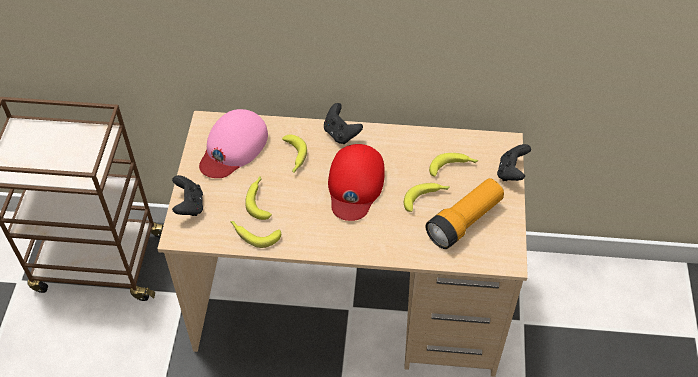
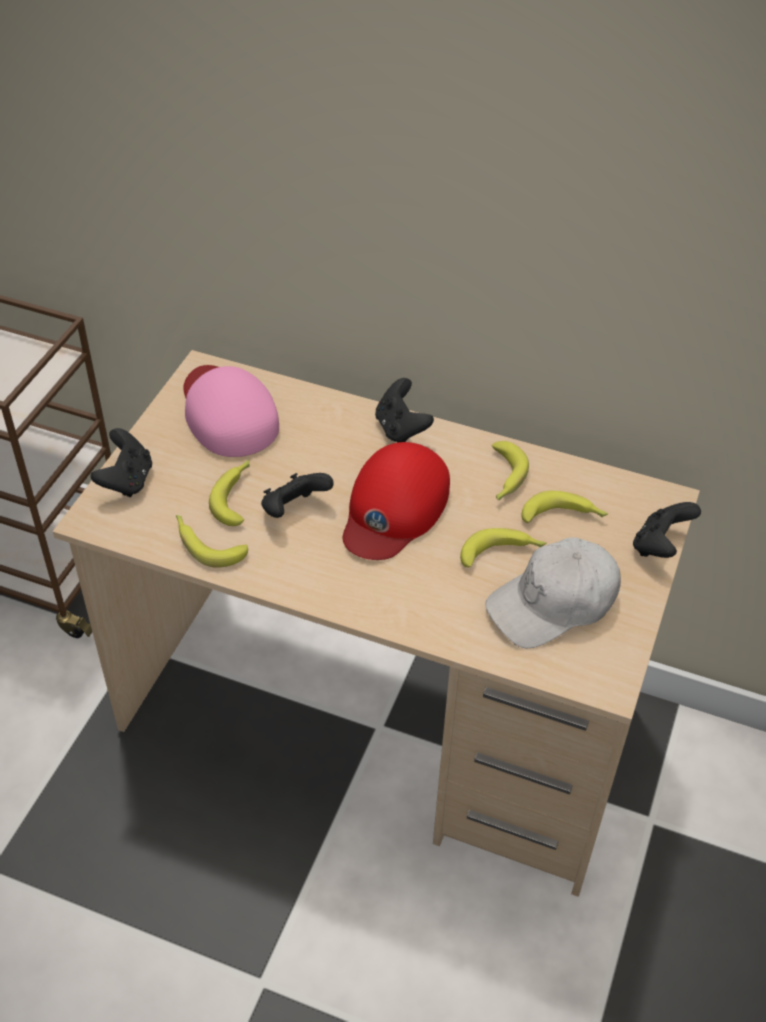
camera: 15 degrees right, 5 degrees down
(233, 147) = (227, 413): pink cap -> pink cap turned 105 degrees clockwise
(294, 157) = (314, 447): banana -> banana (504, 478)
(297, 200) = (294, 510): none -> black game controller
(464, 221) = (553, 604): flashlight -> white cap

